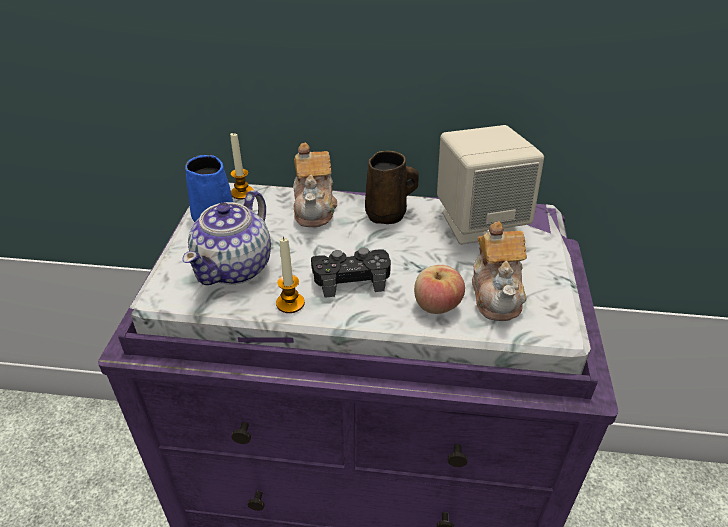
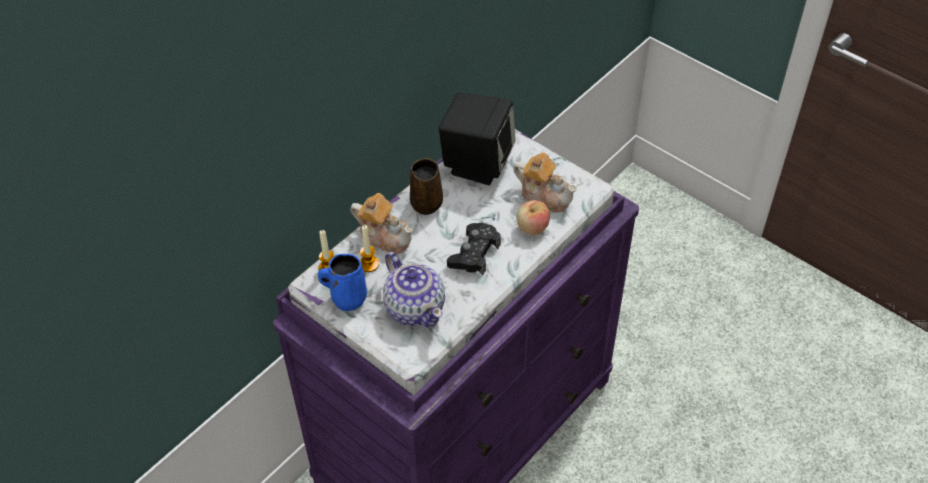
camera: 55 degrees left, 10 degrees up
(290, 303) = (474, 294): candle -> candle (369, 264)
(479, 223) = (477, 163): beige speaker -> black speaker

